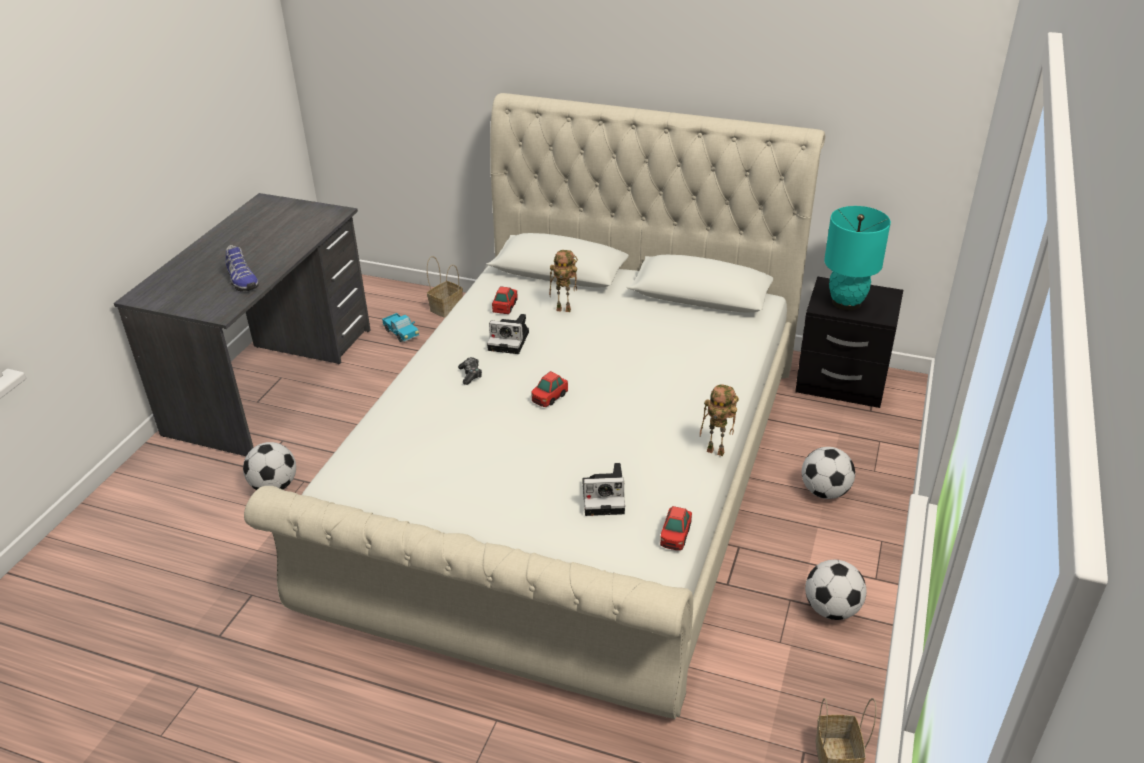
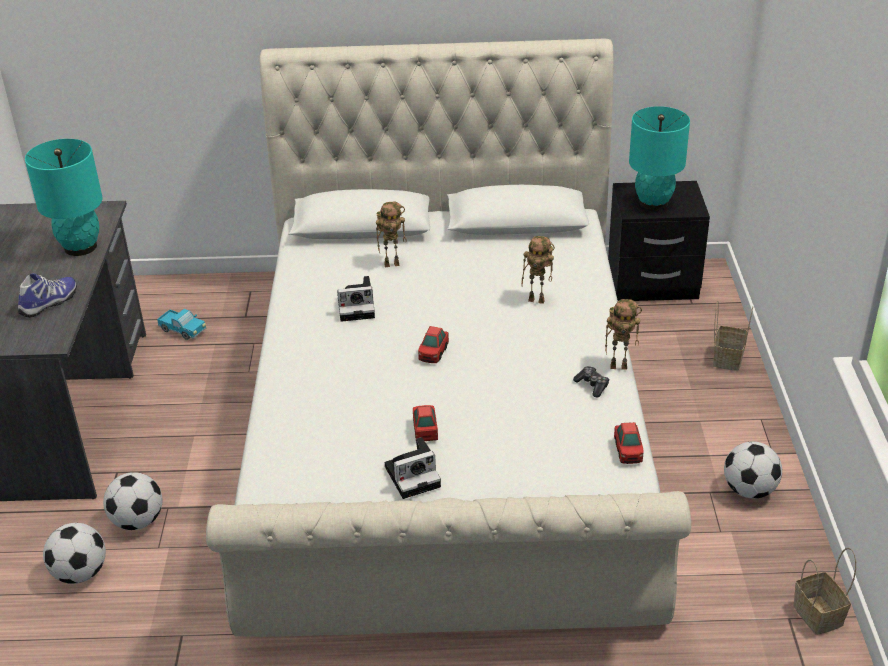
camera: 20 degrees left, 0 degrees up
(241, 281) = (50, 303): shoe -> shoe turned 90 degrees counterclockwise
(296, 240) = (80, 247): none -> turquoise table lamp
(446, 307) = (217, 293): basket -> basket (727, 358)
(470, 375) = (339, 349): game controller -> game controller (592, 385)
(505, 306) = (330, 273): toy car -> toy car (425, 429)
(605, 497) = (544, 433): camera -> camera (414, 475)
(676, 370) = (538, 300): none -> toy robot
(824, 492) = (690, 387): football -> football (80, 573)

